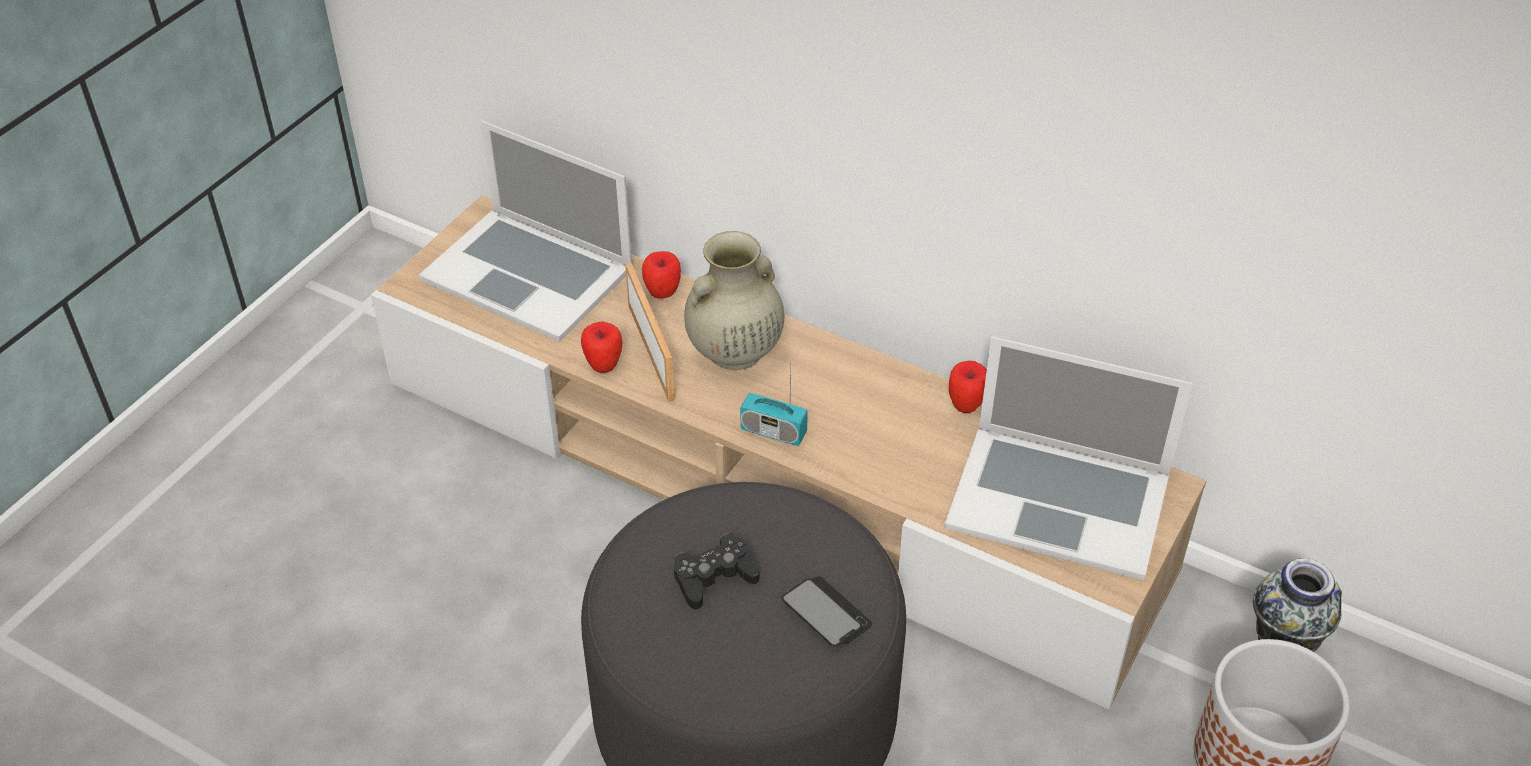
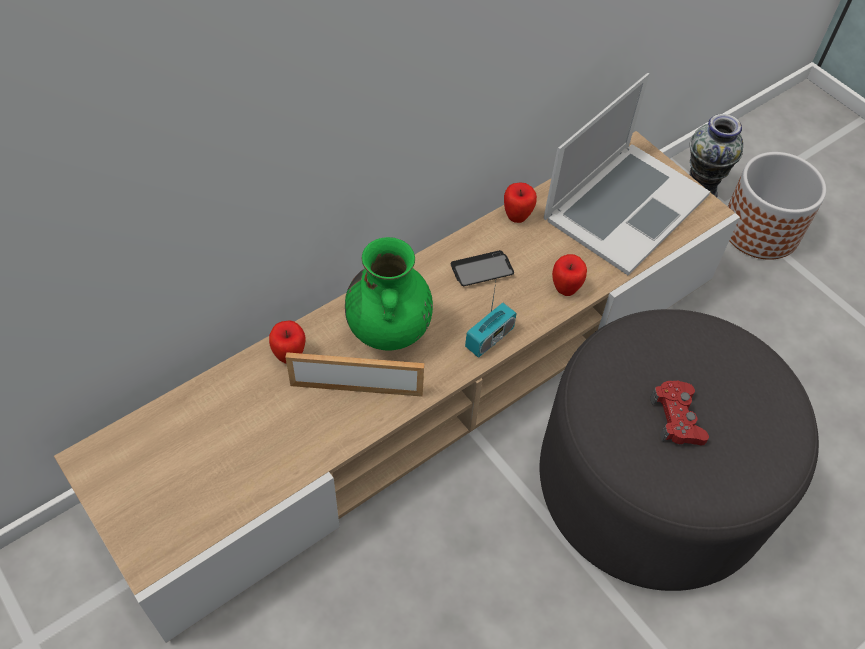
camera: 70 degrees left, 10 degrees up
(528, 273) = (197, 450): laptop -> none
(604, 365) = (354, 429): apple -> apple (565, 289)
(714, 577) = (677, 418): black game controller -> red game controller
(734, 352) = (389, 332): beige vase -> green vase
(826, 613) = (733, 361): phone -> phone (481, 269)

